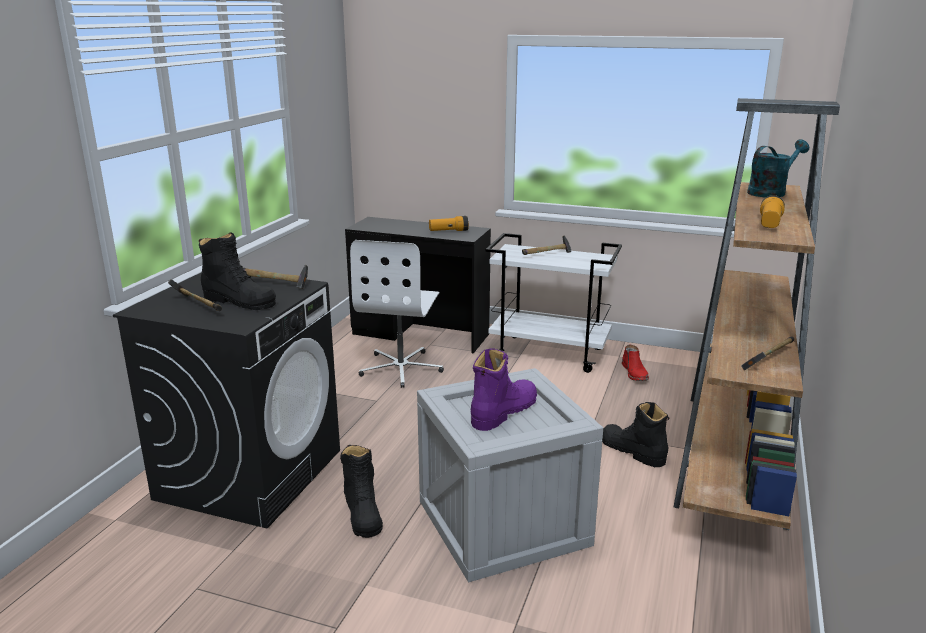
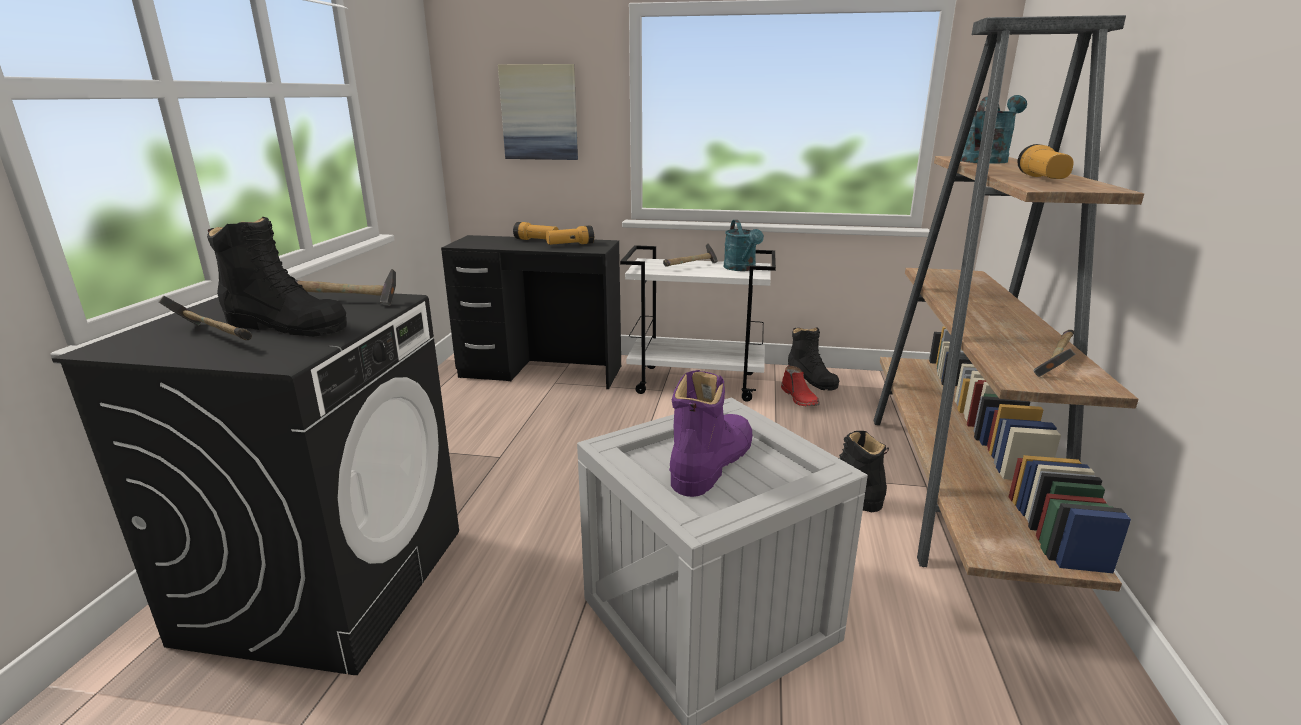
camera: 10 degrees left, 0 degrees up
(362, 513) = (504, 629): black boot -> black boot (812, 379)
(401, 368) = (525, 413): white office chair -> none
(422, 225) = (536, 240): none -> flashlight
(431, 118) = (539, 112): none -> picture
(589, 259) = (742, 268): none -> turquoise watering can

